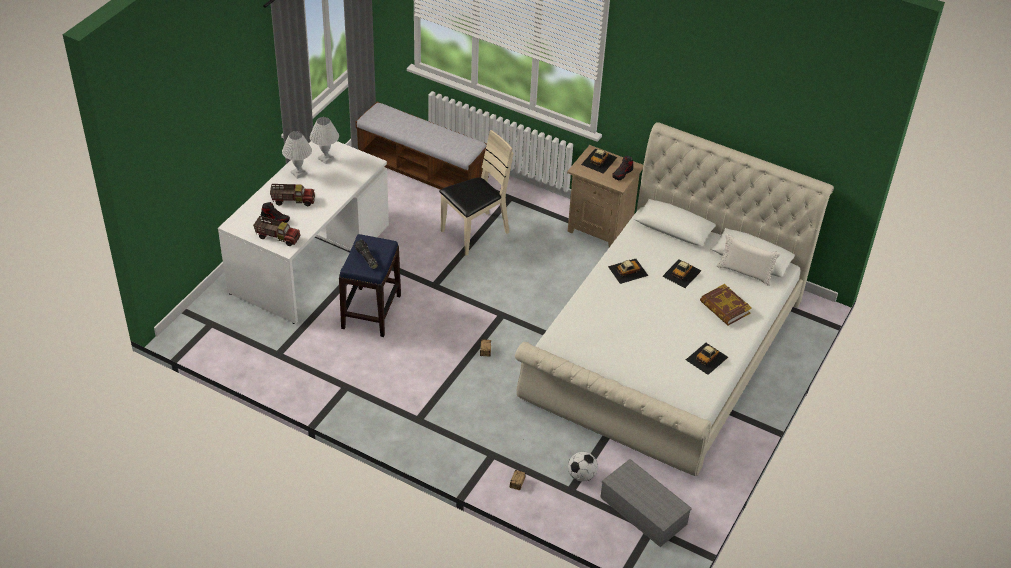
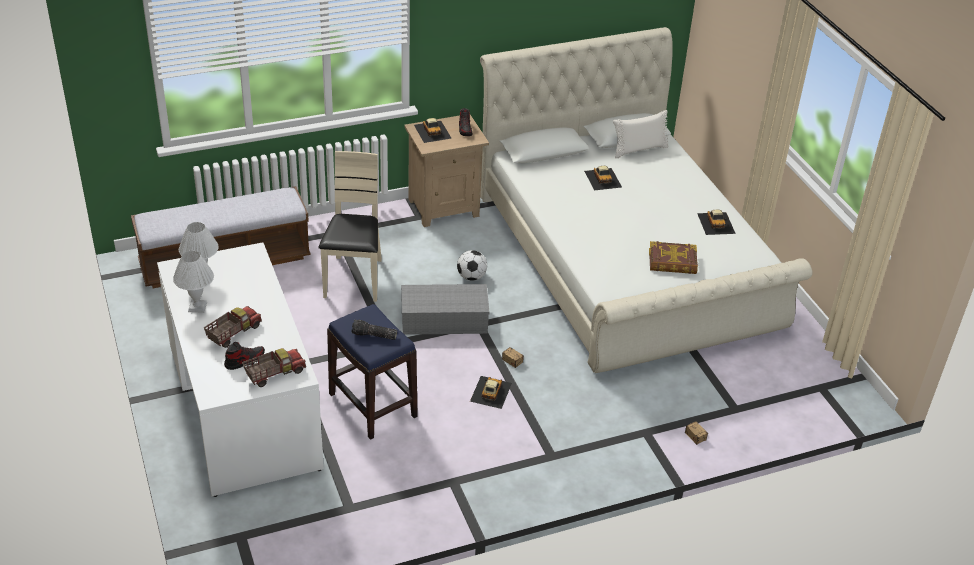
camera: 50 degrees left, 5 degrees down
(581, 475) = (724, 392): football -> football (471, 277)
(627, 271) = (566, 203): toy car -> toy car (490, 392)
(641, 510) = (796, 380): grey storage box -> grey storage box (443, 320)
(724, 308) = (668, 182): book -> book (672, 262)

